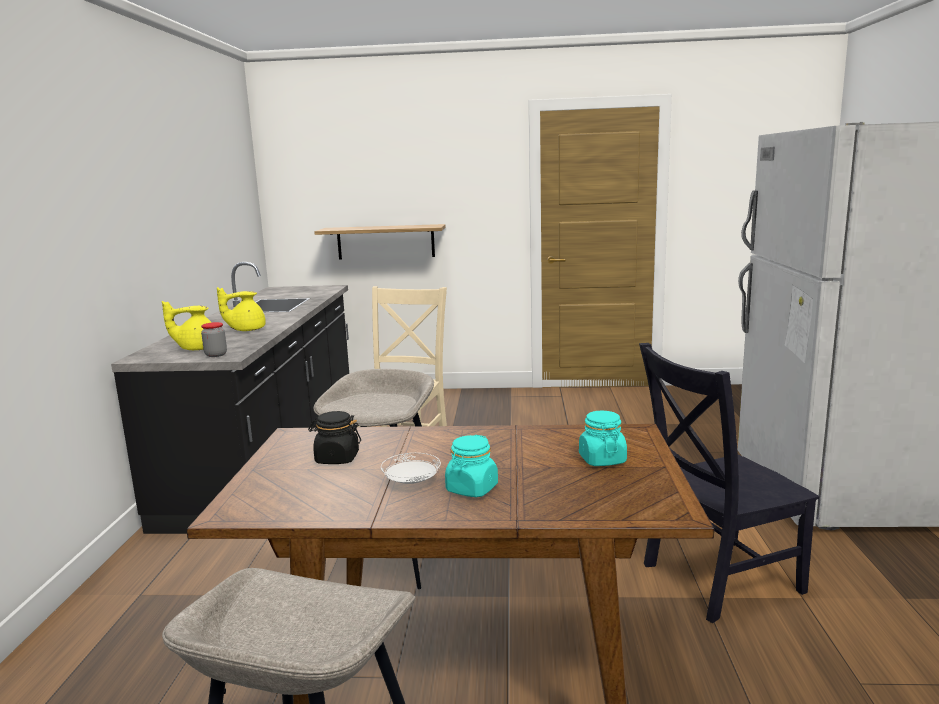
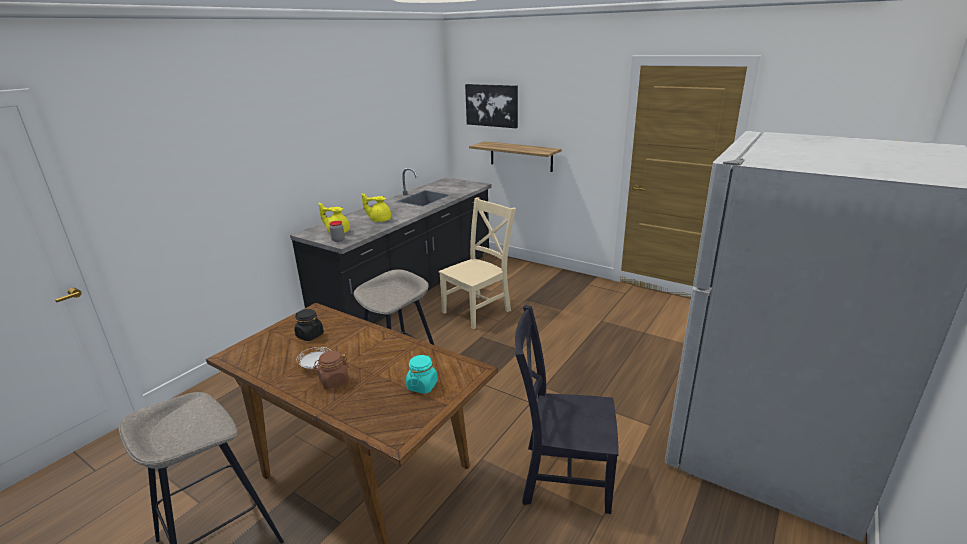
camera: 30 degrees right, 10 degrees up
(334, 176) = (492, 105): none -> picture
(472, 489) = (334, 381): turquoise jar -> brown jar

